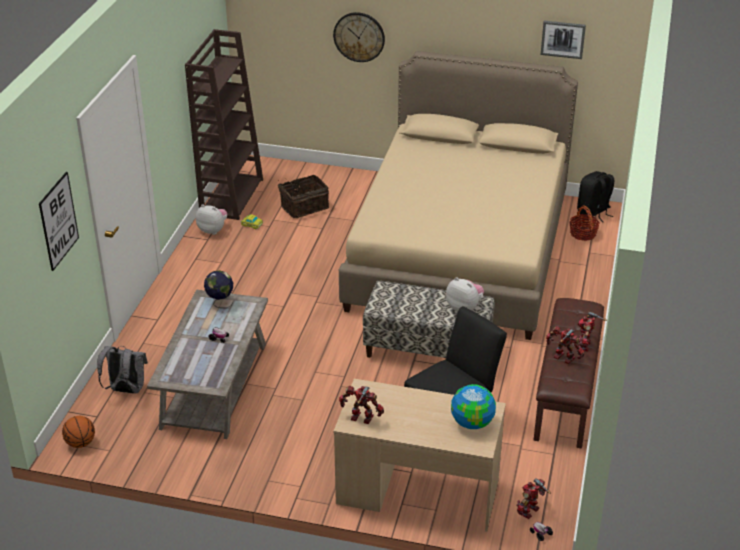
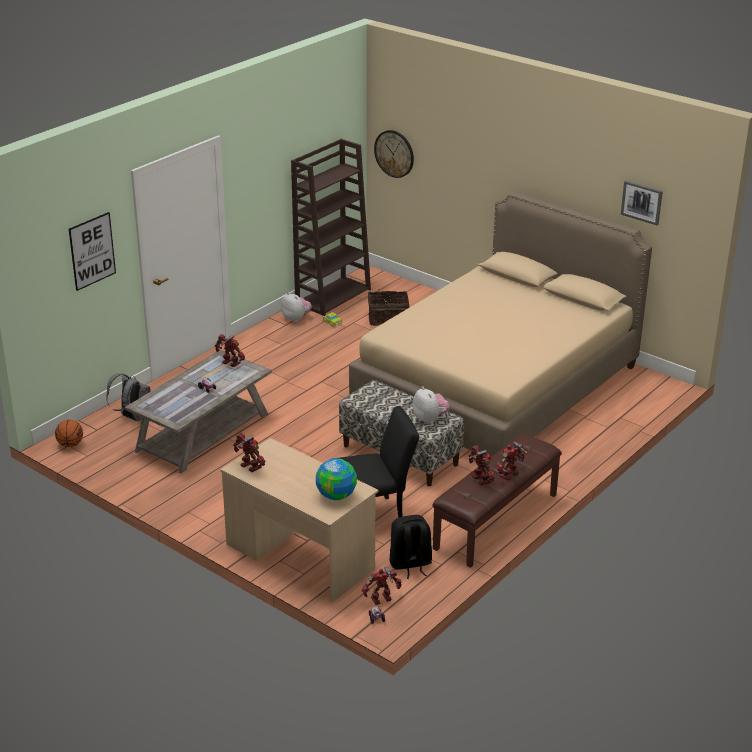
camera: 25 degrees right, 5 degrees down
(220, 303) = (230, 363): globe -> toy robot
(359, 36) = (469, 169): wall clock -> wall clock (394, 153)
(583, 234) = (628, 401): basket -> none
(593, 213) = (655, 386): black backpack -> black backpack (410, 564)

